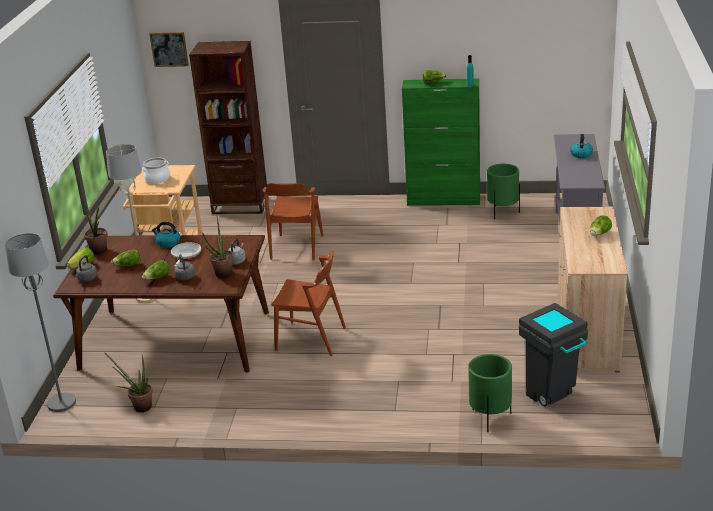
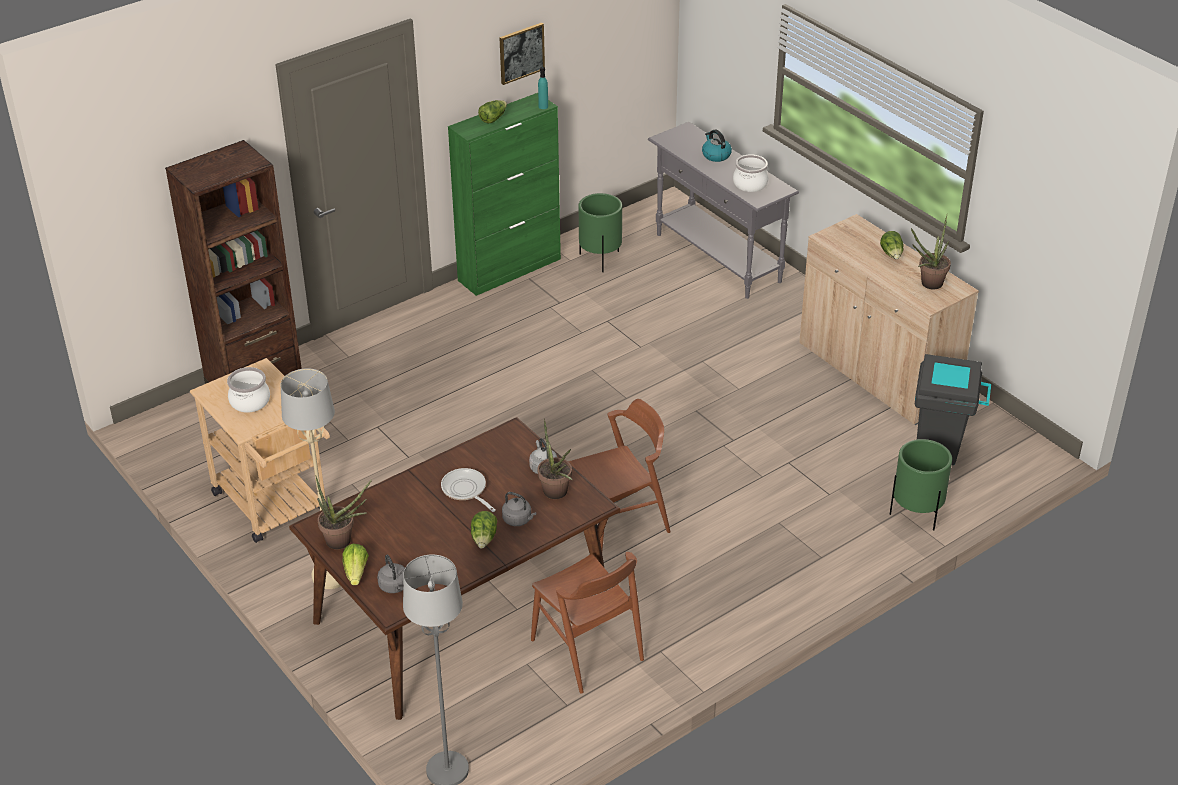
camera: 45 degrees left, 10 degrees up
(128, 266) = (417, 541): lettuce -> none
(139, 407) = (549, 716): potted plant -> potted plant (927, 284)
(168, 243) = (415, 485): kettle -> none
(169, 49) = (116, 193): picture -> picture (521, 53)
(296, 247) = (424, 414): brown chair -> brown chair (587, 649)
(578, 174) = (750, 184): none -> cooking pot

